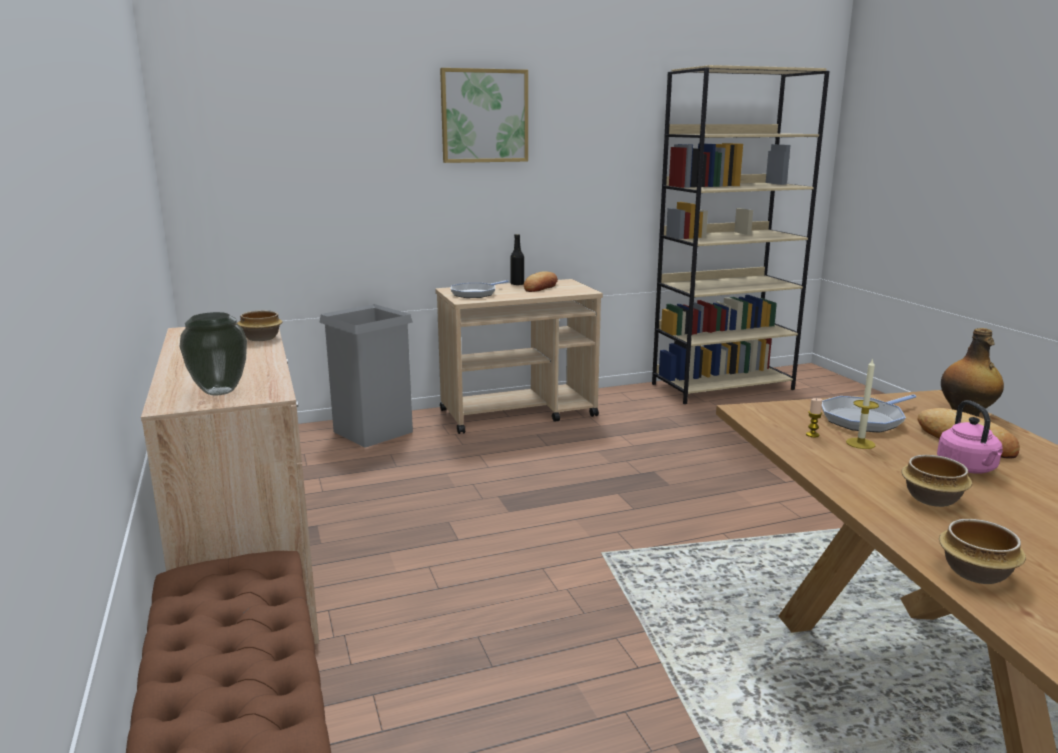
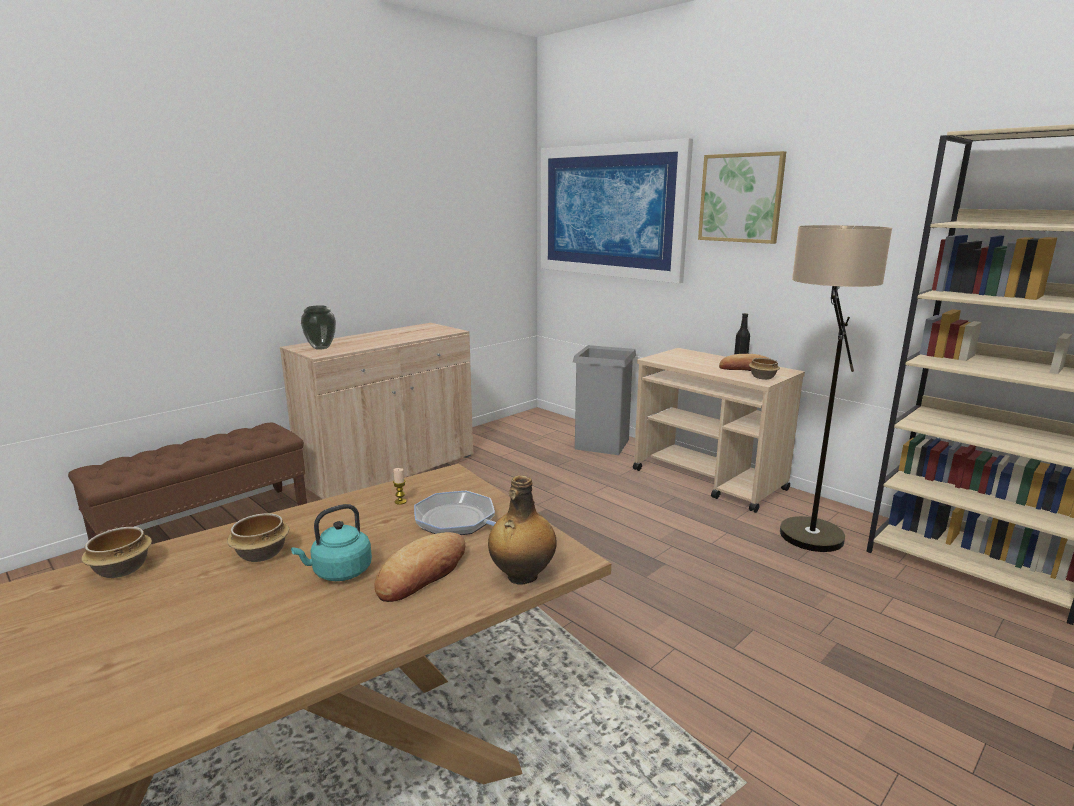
camera: 65 degrees right, 0 degrees up
(260, 338) = (423, 336): bowl -> bowl (762, 377)
(304, 133) = (609, 211): none -> picture
(475, 293) = (681, 357): frying pan -> none
(662, 418) = (803, 546): none -> floor lamp
(860, 443) = (387, 522): candle -> none
(968, 469) = (339, 572): pink kettle -> turquoise kettle

